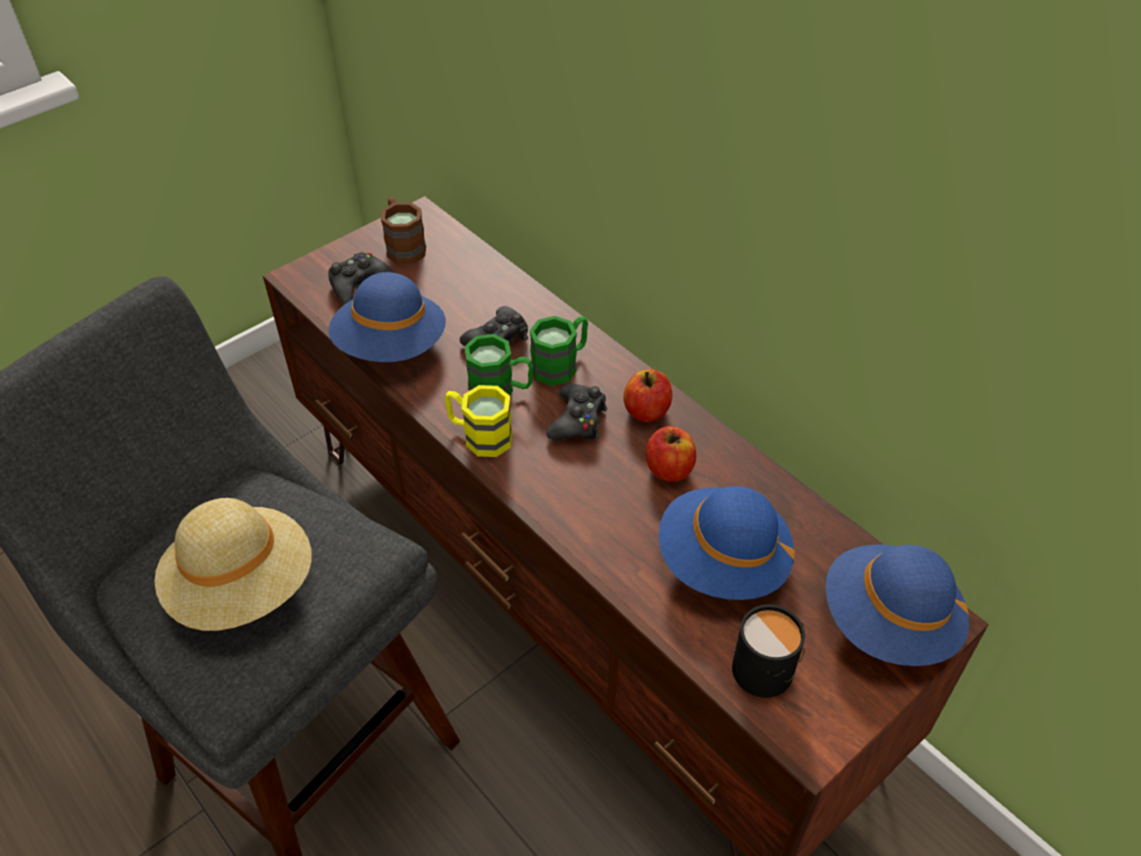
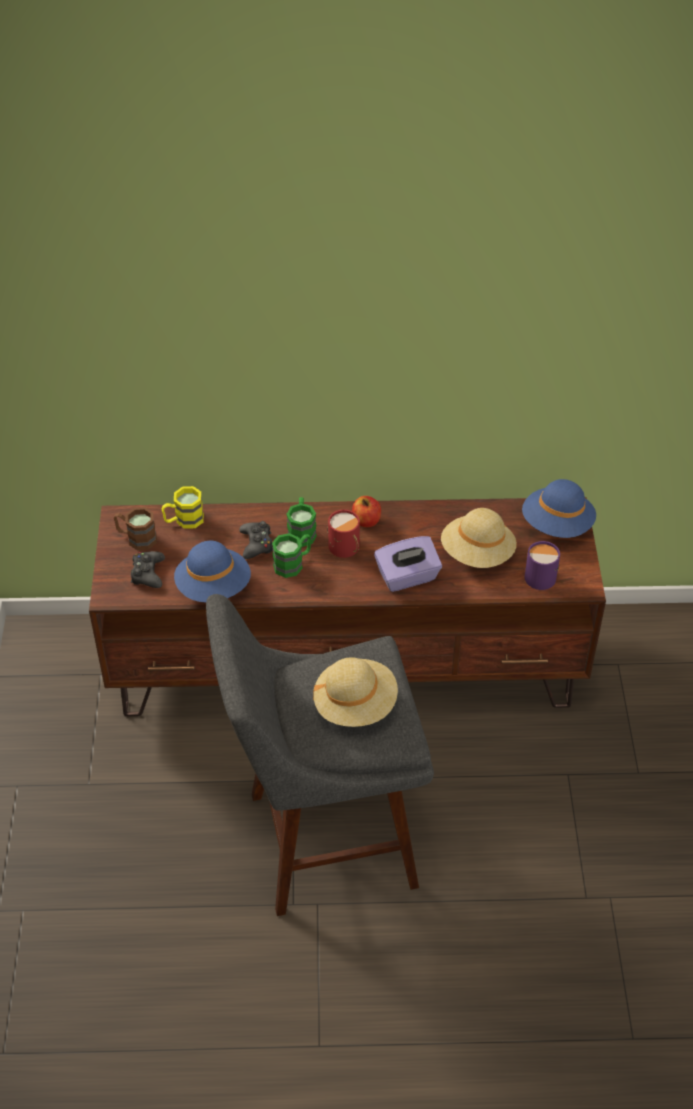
camera: 50 degrees left, 0 degrees up
(479, 435) = (316, 589): yellow mug -> yellow mug (183, 520)
(578, 420) = (345, 548): black game controller -> red mug
(596, 512) = (407, 577): none -> purple tissue box
(669, 469) = (409, 536): apple -> none
(722, 562) = (477, 554): blue hat -> beige hat
(769, 667) = (541, 575): black mug -> purple mug

